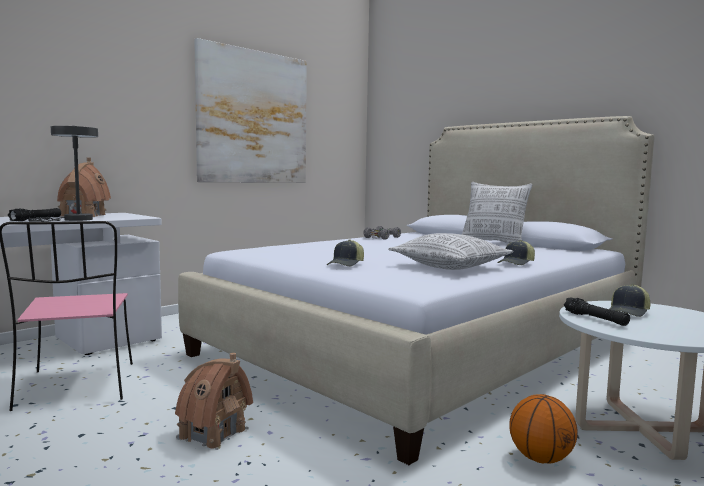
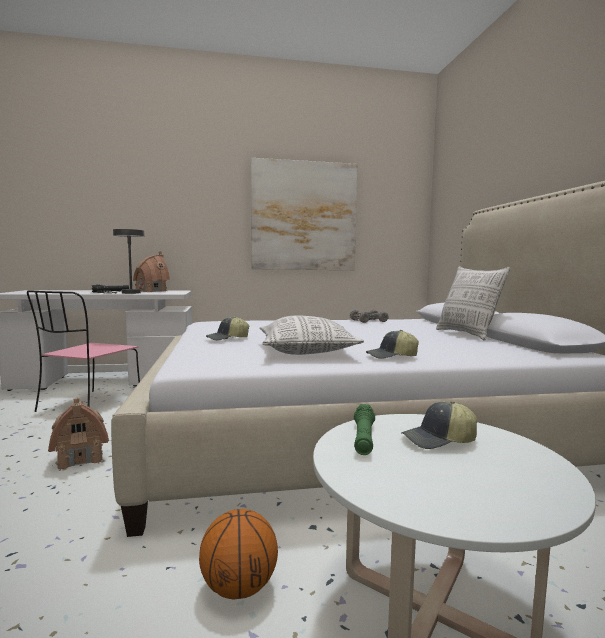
camera: 35 degrees right, 0 degrees up
(595, 319) = (363, 437): black flashlight -> green flashlight

